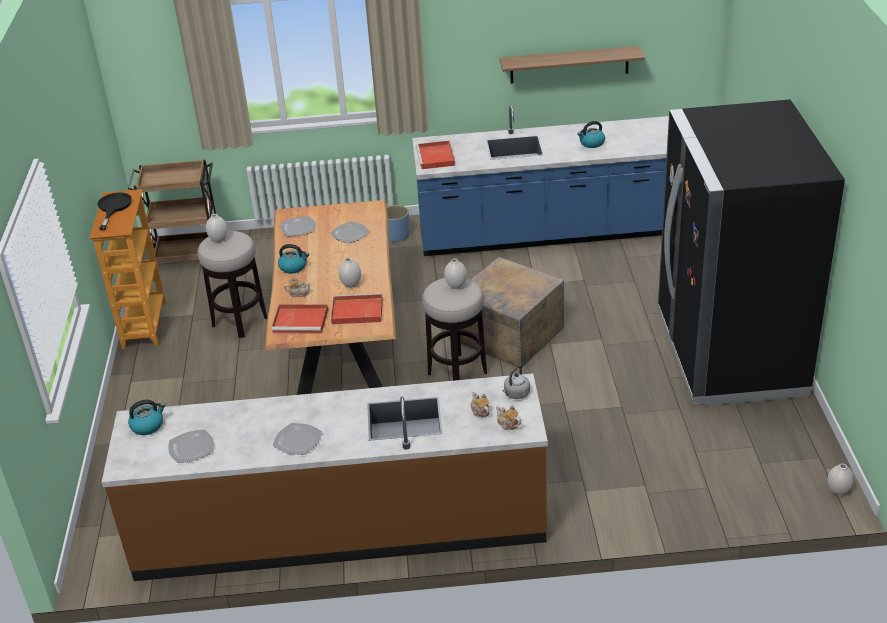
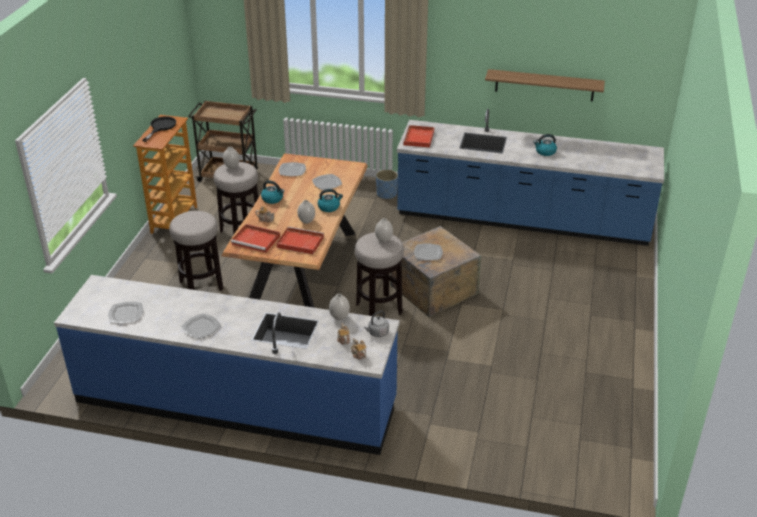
camera: 15 degrees right, 0 degrees up
(148, 426) = (106, 290): kettle -> kettle (329, 207)
(222, 397) = (201, 285): none -> stool
(340, 526) = (236, 401): brown counter -> blue counter
(501, 291) = (428, 253): none -> plate
(729, 354) = (599, 346): black fridge -> none
(838, 491) = (633, 478): white vase -> white vase (339, 317)

